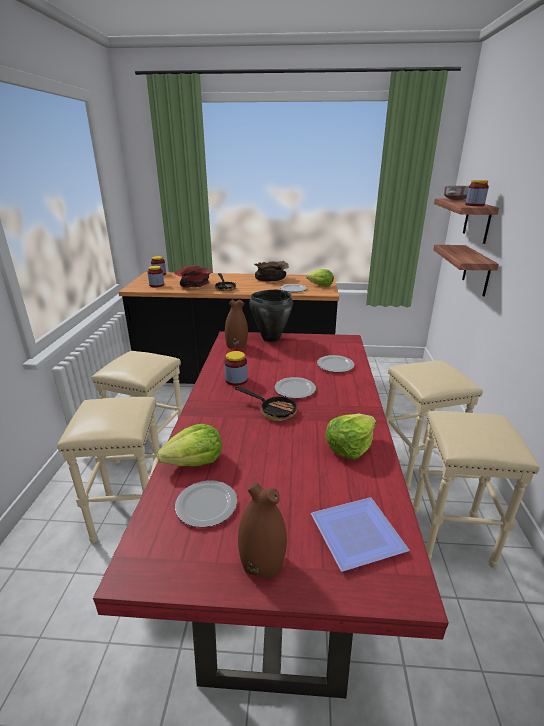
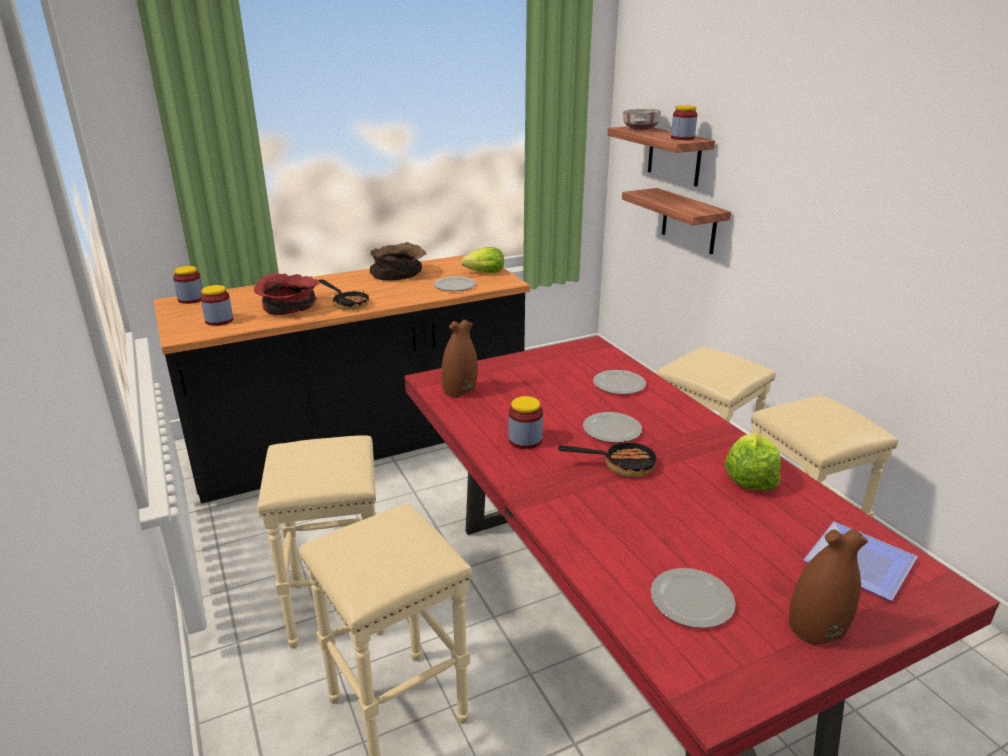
camera: 30 degrees left, 0 degrees up
(195, 461) = (614, 559): lettuce -> none
(270, 338) = (493, 368): black cooking pot -> none

